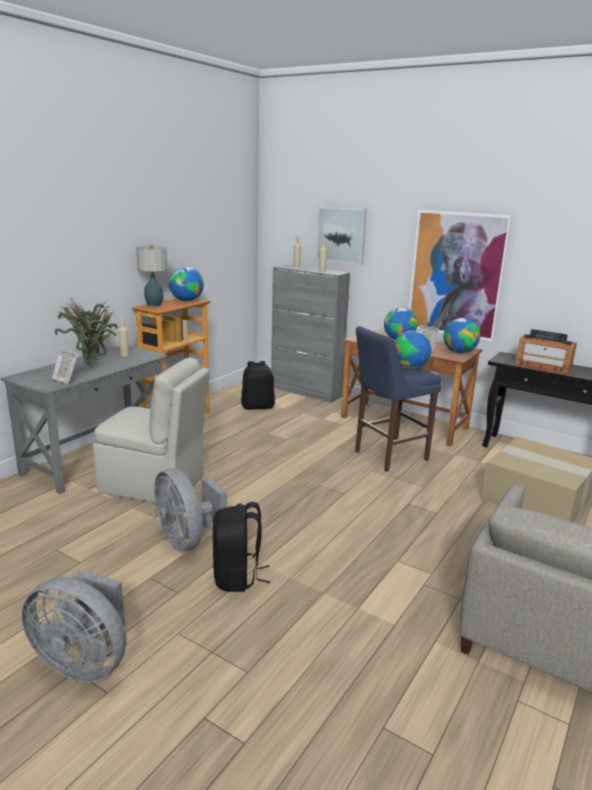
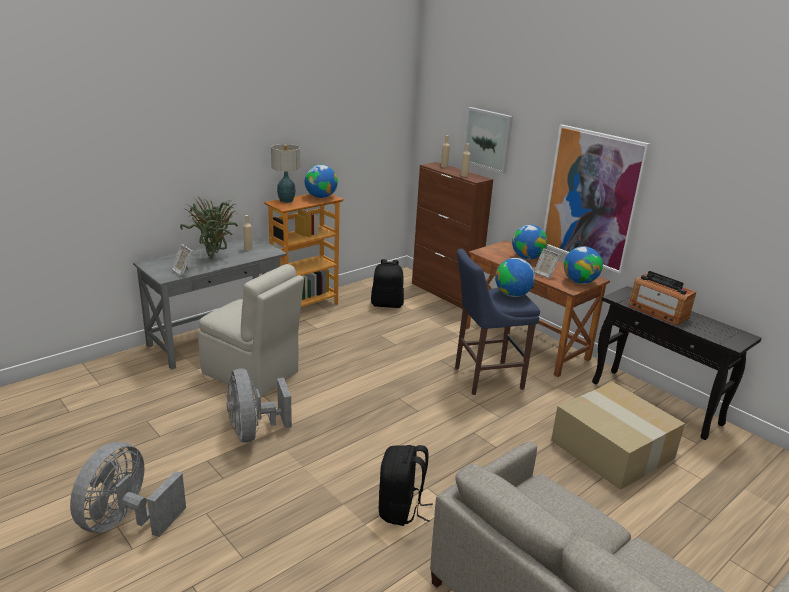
camera: 15 degrees right, 5 degrees up
(84, 662) = (126, 521): grey fan -> grey fan turned 75 degrees clockwise
(237, 577) = (278, 474): black backpack -> black backpack (401, 510)
(306, 392) = (444, 293): grey cabinet -> brown cabinet

